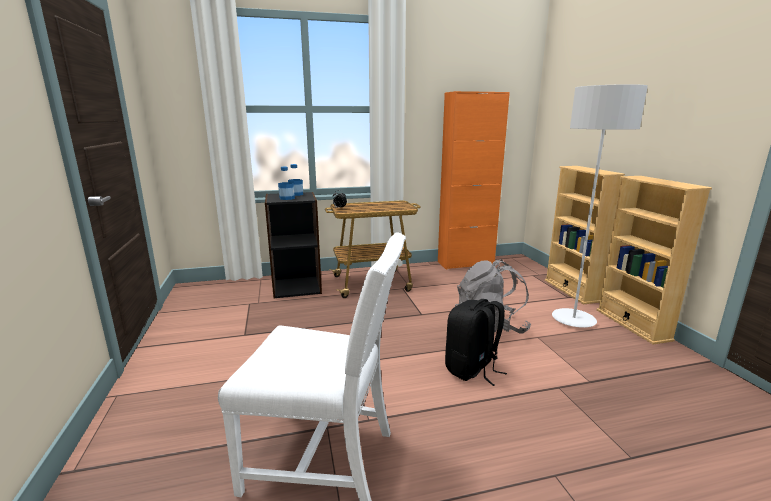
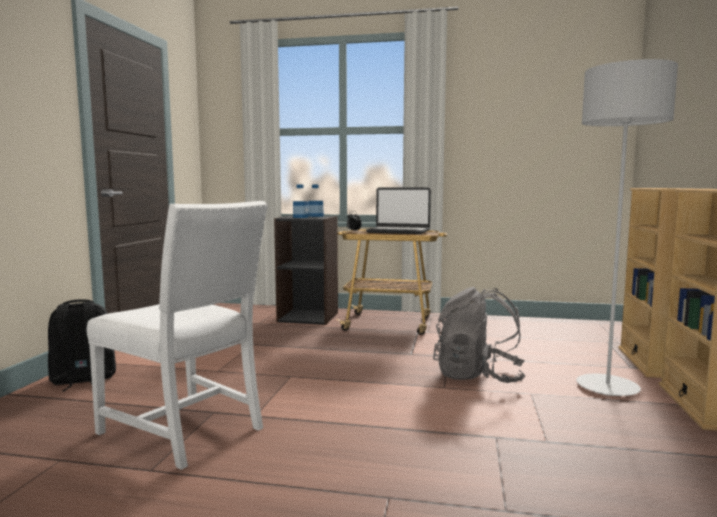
camera: 25 degrees right, 10 degrees down
(378, 205) = (398, 231): none -> laptop
(465, 263) = (526, 321): orange cabinet -> none
(472, 369) = (409, 403): black backpack -> black backpack (83, 380)

